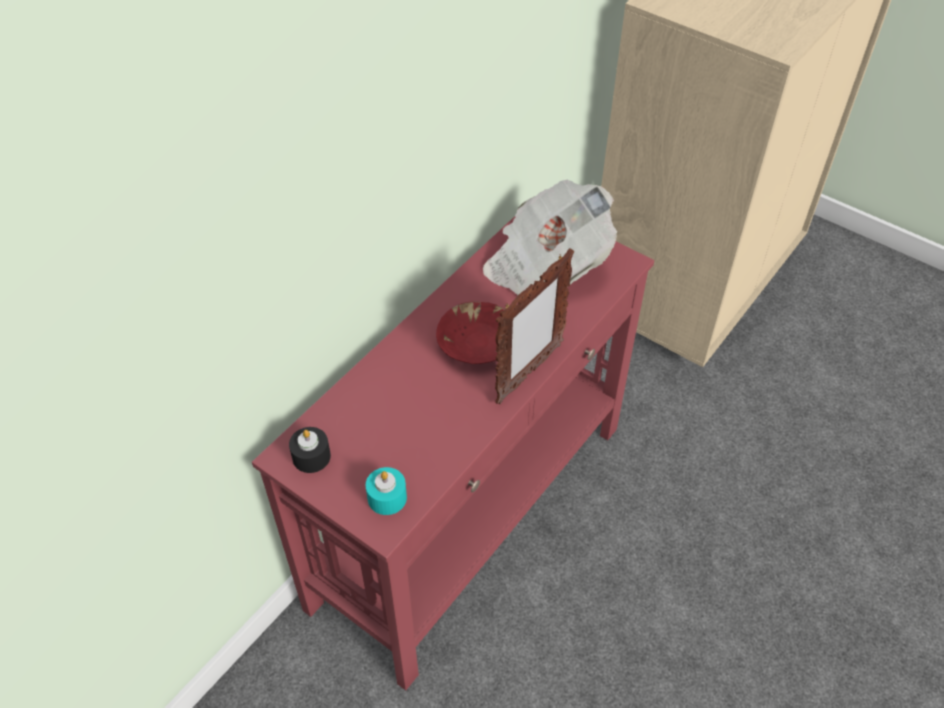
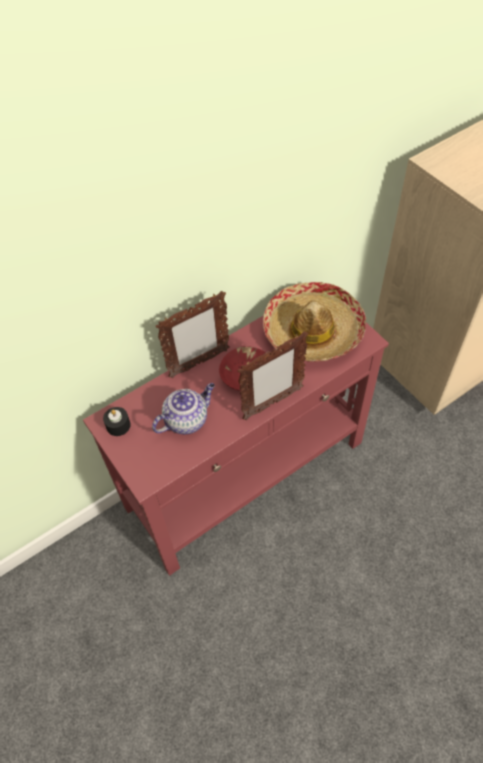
camera: 20 degrees right, 5 degrees up
(387, 497) = (153, 464): turquoise candle -> none
(400, 343) = (198, 363): none -> picture frame
(413, 424) = (187, 419): none -> teapot
(546, 265) = (313, 331): newspaper -> hat

